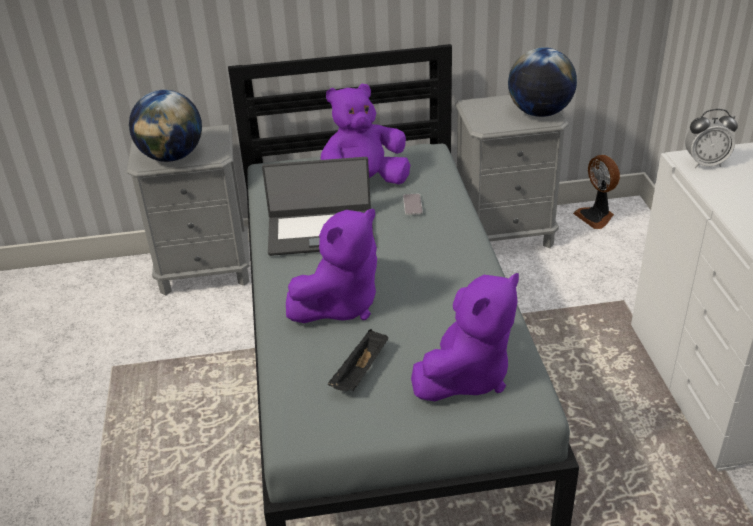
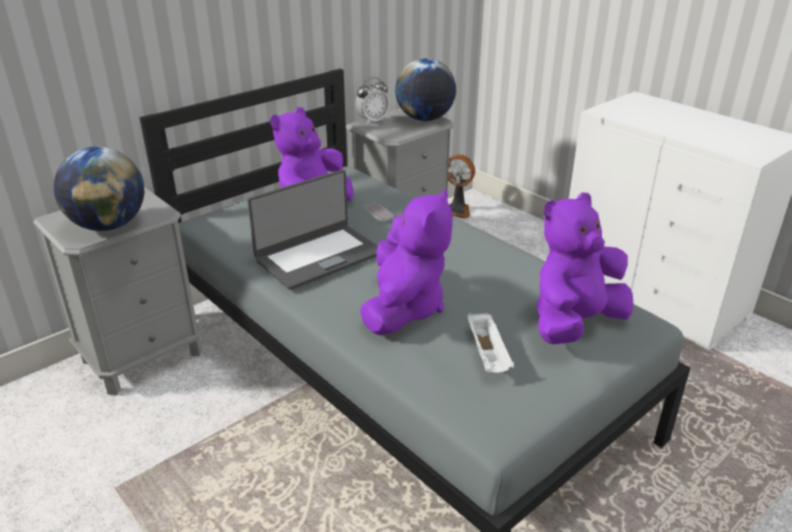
camera: 35 degrees left, 5 degrees down
(360, 373) = (488, 355): black tray -> white tray
(466, 376) = (574, 323): purple plush toy -> purple plush toy turned 135 degrees counterclockwise
(705, 163) = (619, 111): alarm clock -> alarm clock (372, 121)

